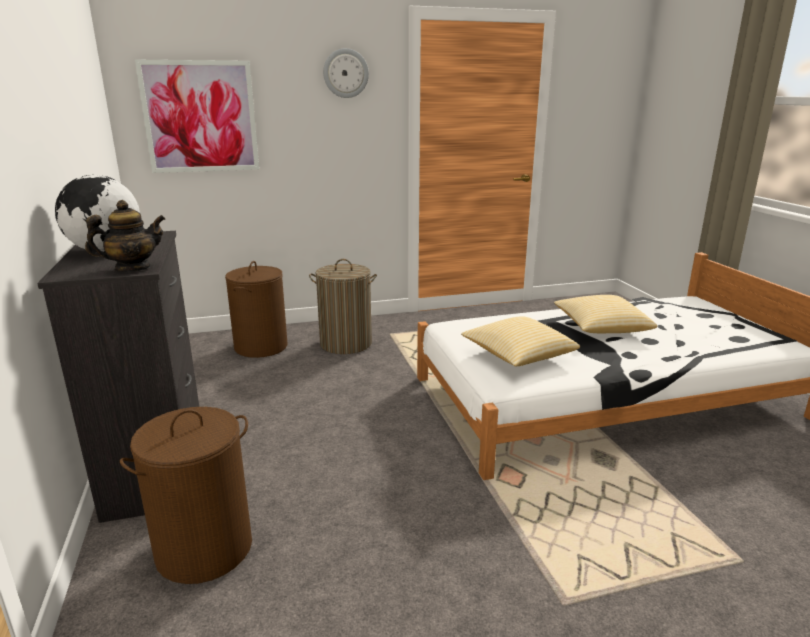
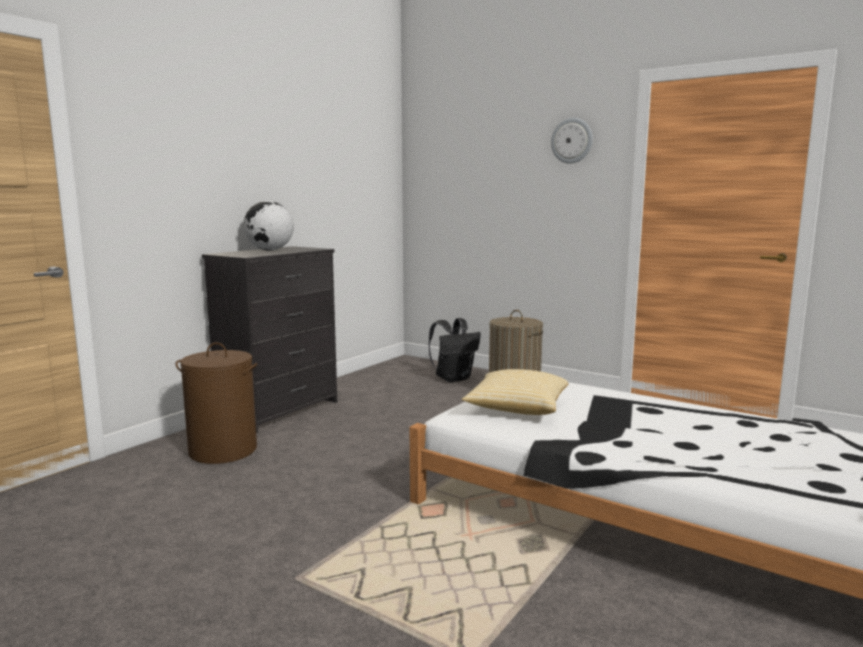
camera: 50 degrees right, 10 degrees down
(133, 268) = (246, 255): teapot -> none
(200, 117) = (455, 181): picture -> none
(261, 346) = (453, 378): brown laundry basket -> black backpack
(600, 328) = (662, 421): pillow -> none

